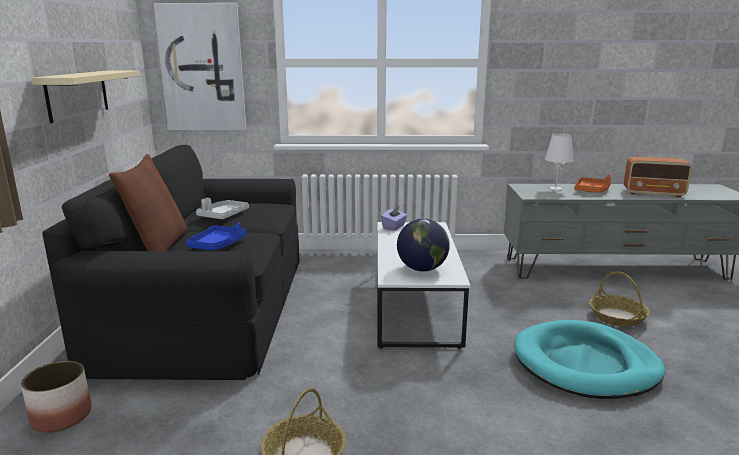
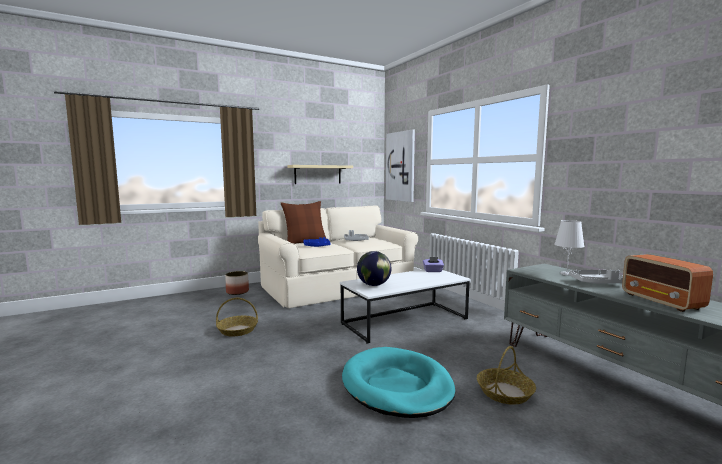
camera: 60 degrees right, 10 degrees down
(210, 307) = (338, 286): black sofa -> beige sofa
(592, 190) = (596, 283): orange tray -> grey tray

